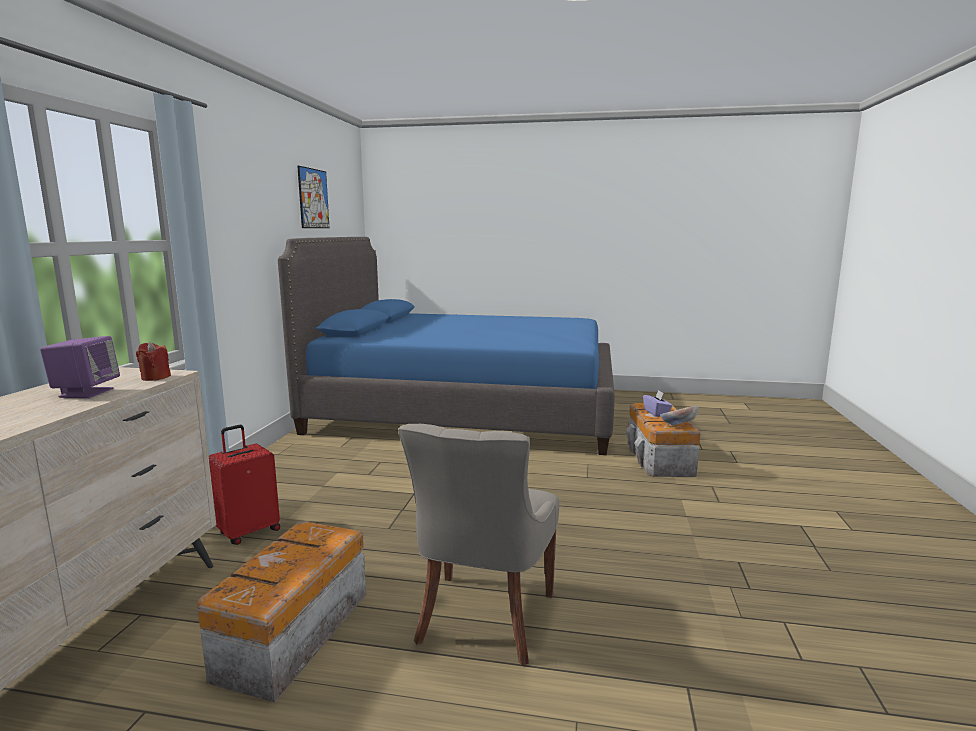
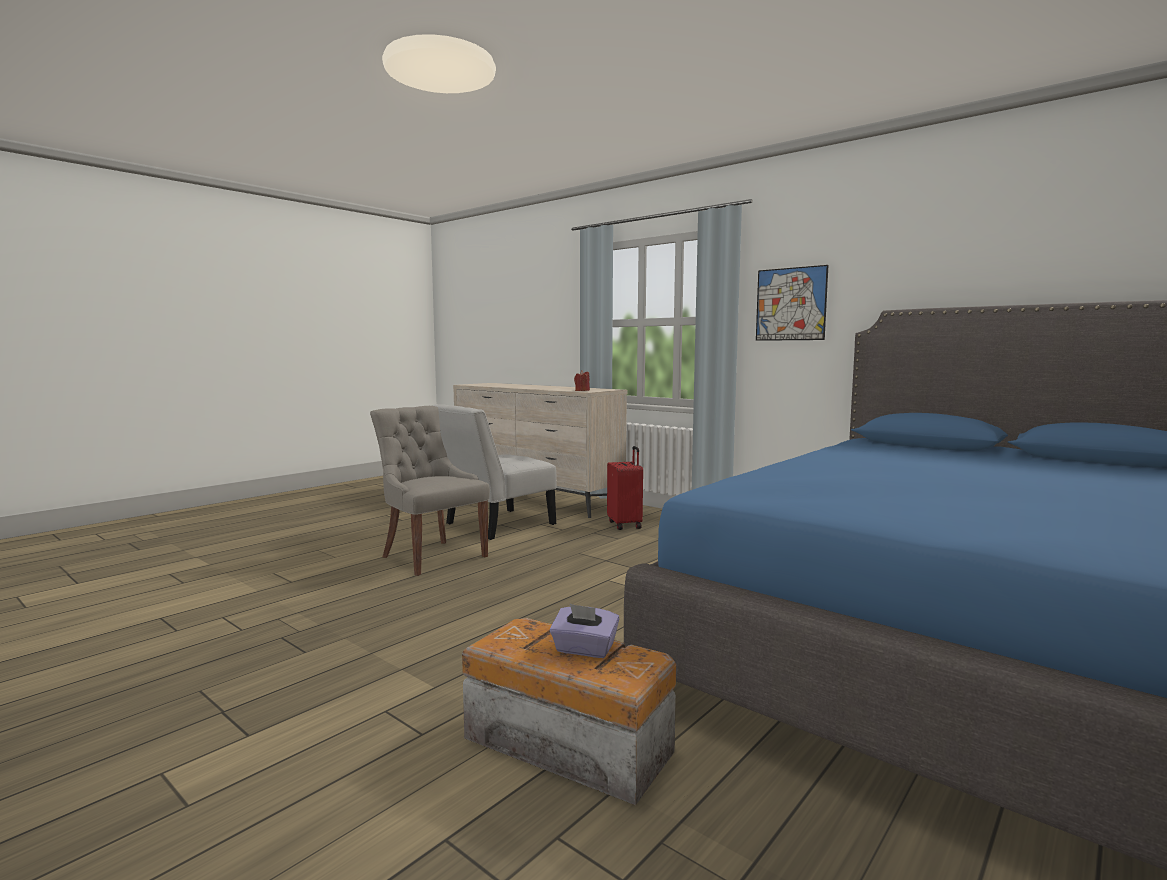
camera: 120 degrees right, 5 degrees down
(86, 393) = (565, 389): purple speaker -> none
(290, 635) = (495, 525): storage box -> white chair
(313, 198) = (1008, 247): picture -> picture (790, 304)
(677, 425) = (505, 638): bowl -> none

